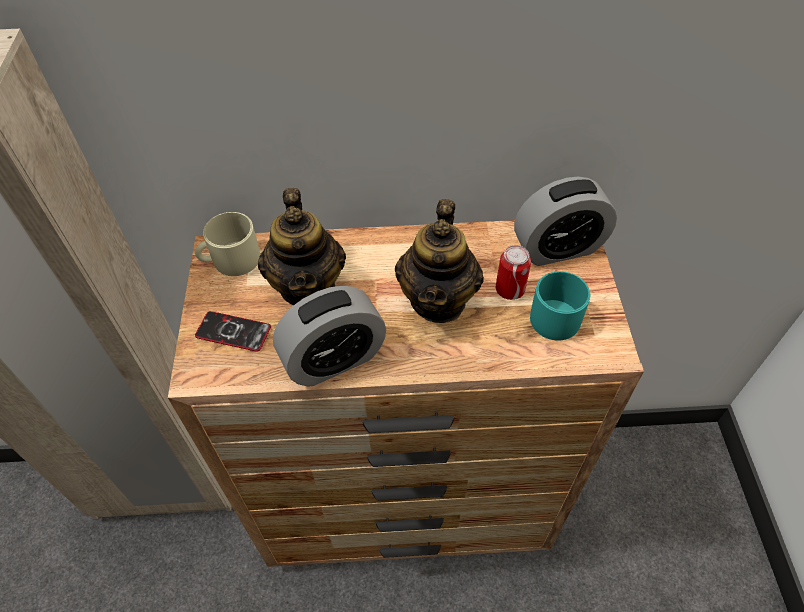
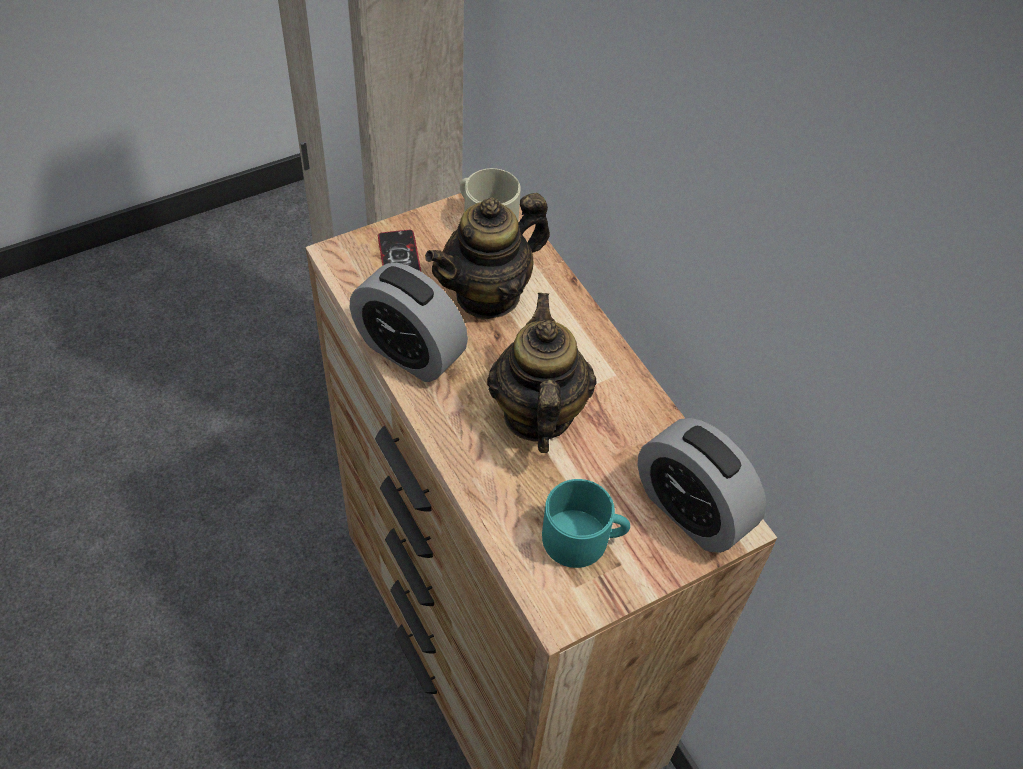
camera: 60 degrees right, 0 degrees up
(438, 300) = (537, 414): teapot -> teapot turned 105 degrees clockwise
(510, 290) = (592, 479): can -> none

